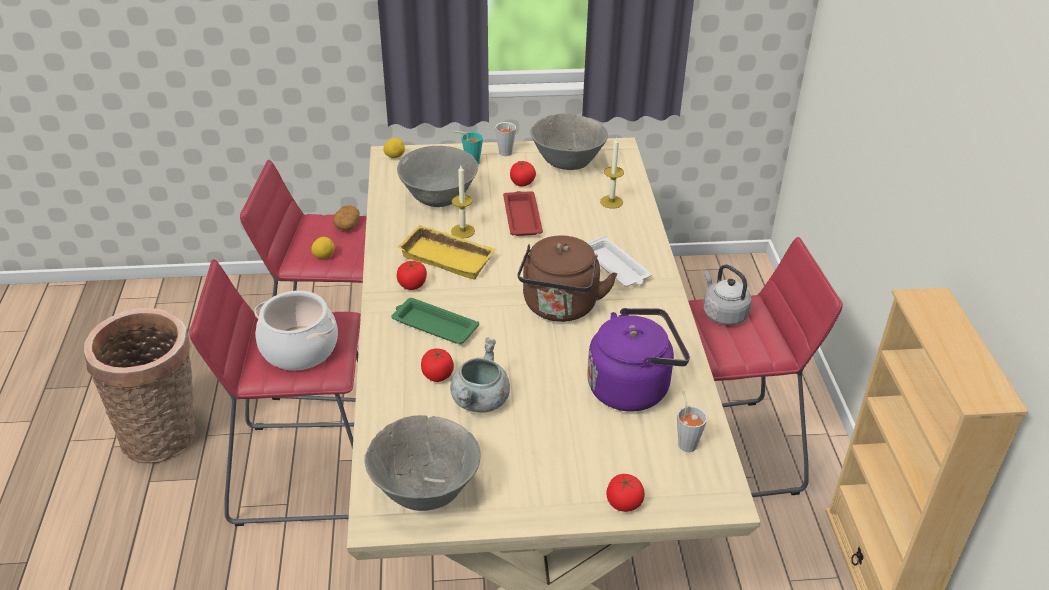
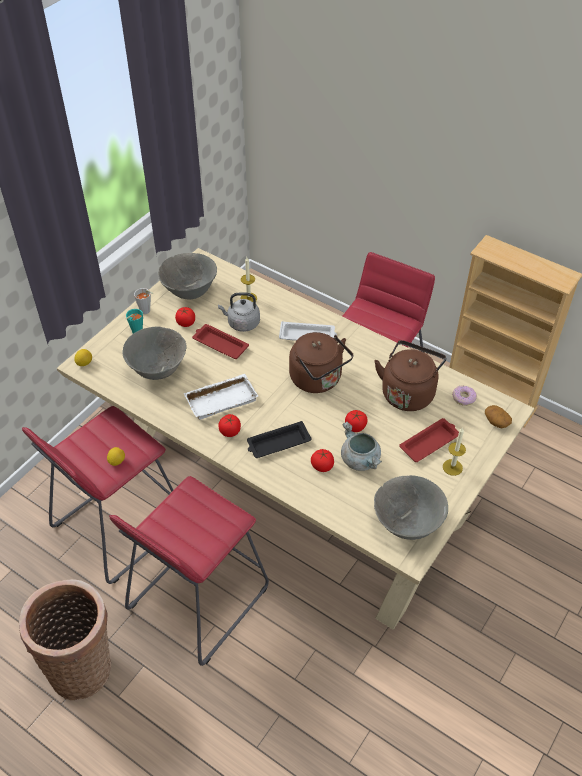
camera: 50 degrees left, 10 degrees up
(299, 349) = (198, 524): cooking pot -> none
(347, 225) = (97, 431): potato -> potato (496, 421)
(433, 325) = (277, 443): green tray -> black tray
(449, 257) = (221, 399): yellow tray -> white tray
(463, 231) = (203, 378): candle -> candle (452, 467)
(576, 447) = (430, 442): none -> red tray
(624, 503) = (483, 448): tomato -> tomato (355, 427)
(633, 387) = (408, 392): purple kettle -> brown kettle
(686, 441) = (463, 398): grey cup -> donut
(722, 313) = (360, 321): grey kettle -> grey kettle (241, 323)

